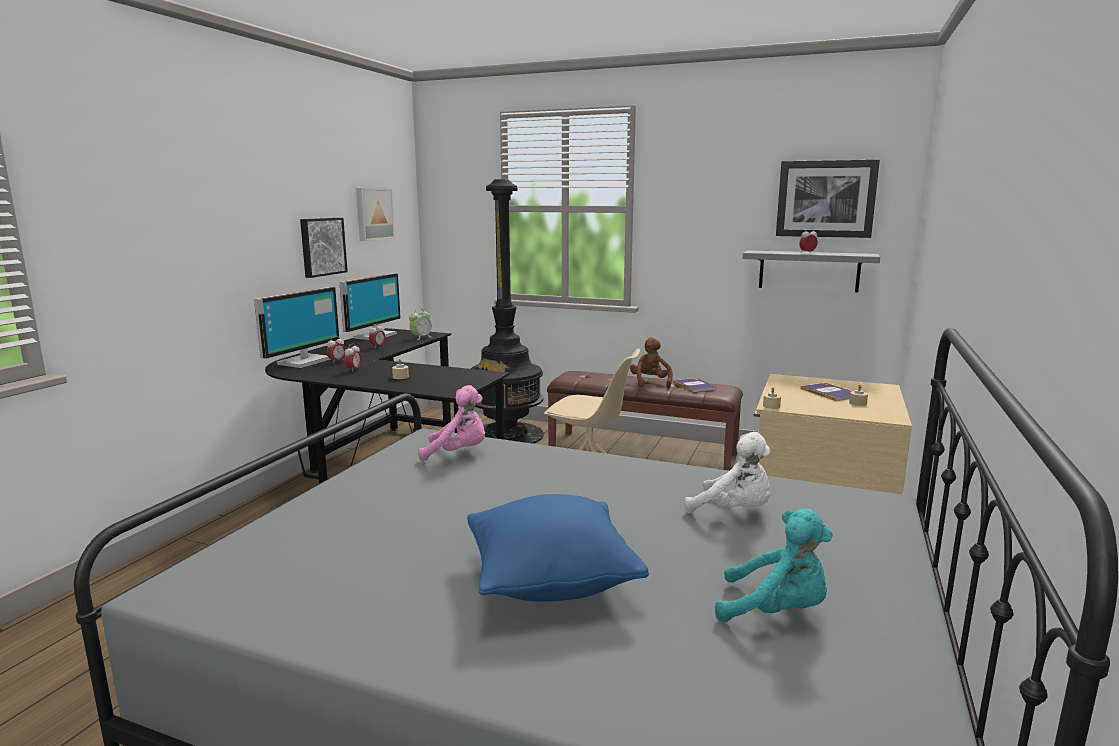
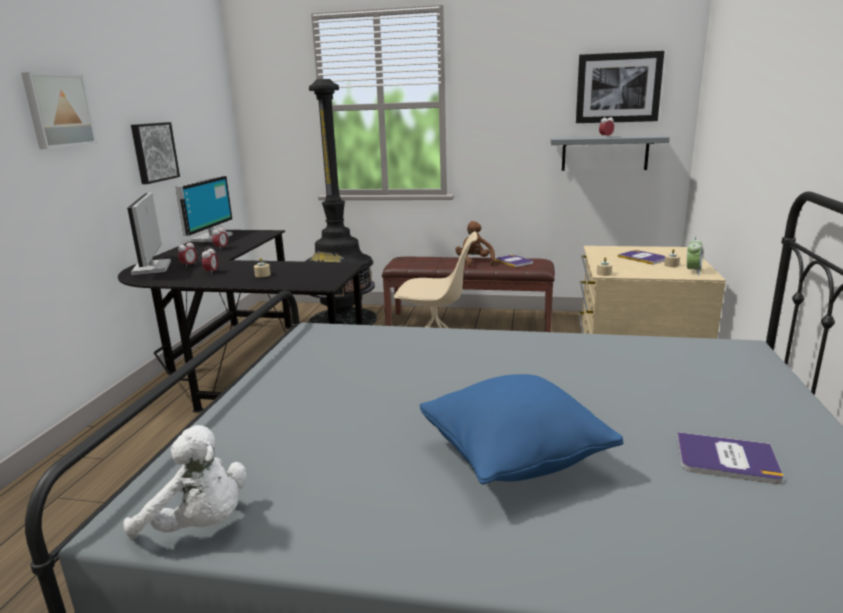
camera: 10 degrees left, 5 degrees up
(303, 361) = (154, 268): monitor -> monitor turned 150 degrees clockwise
(373, 214) = (196, 118): picture -> picture (58, 110)
(421, 338) = (259, 236): alarm clock -> alarm clock (692, 271)
(458, 453) = (351, 343): pink plush toy -> none
(734, 512) = (631, 371): white plush toy -> white plush toy (199, 526)
(775, 611) = (726, 459): turquoise plush toy -> book

